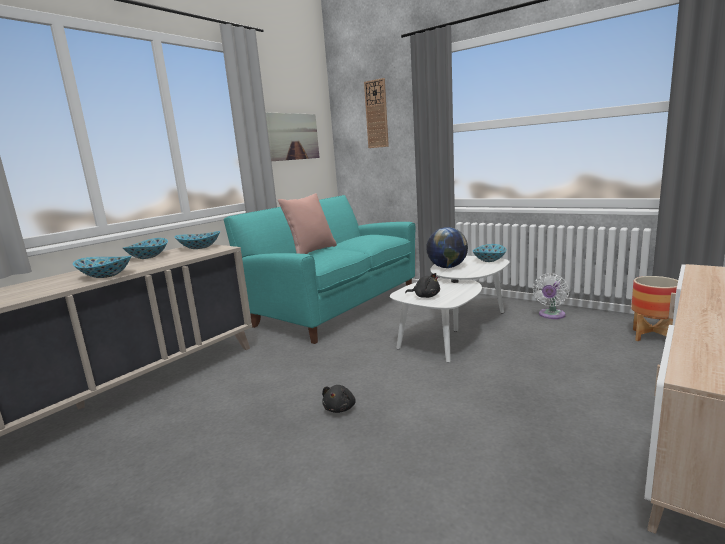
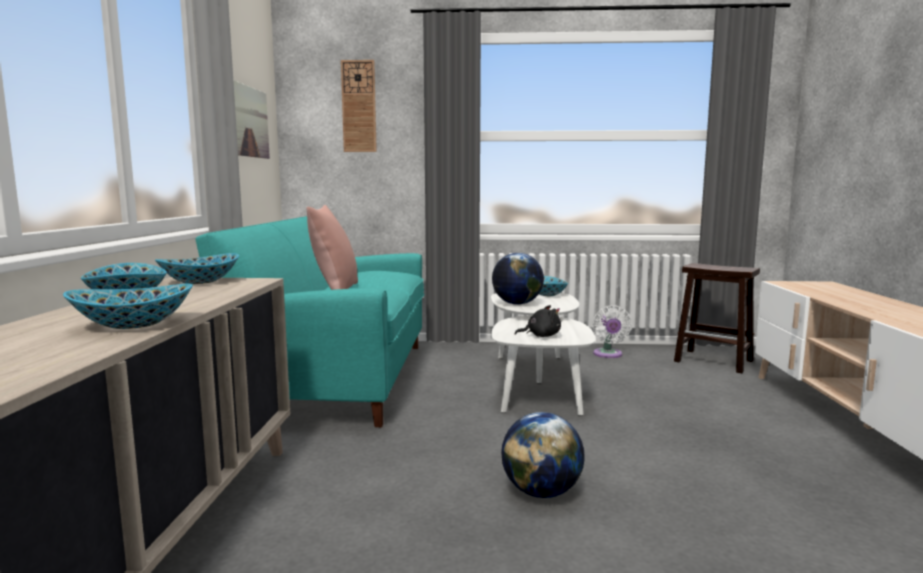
camera: 35 degrees left, 5 degrees down
(340, 408) = (542, 492): black plush toy -> globe
(652, 336) = (715, 361): planter -> brown stool

